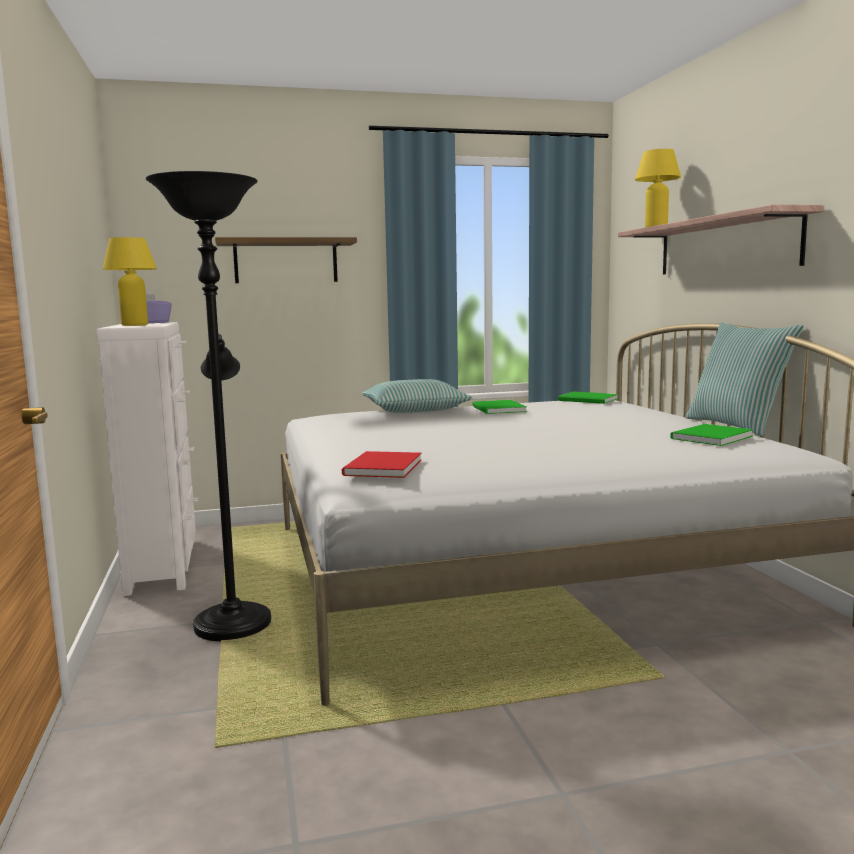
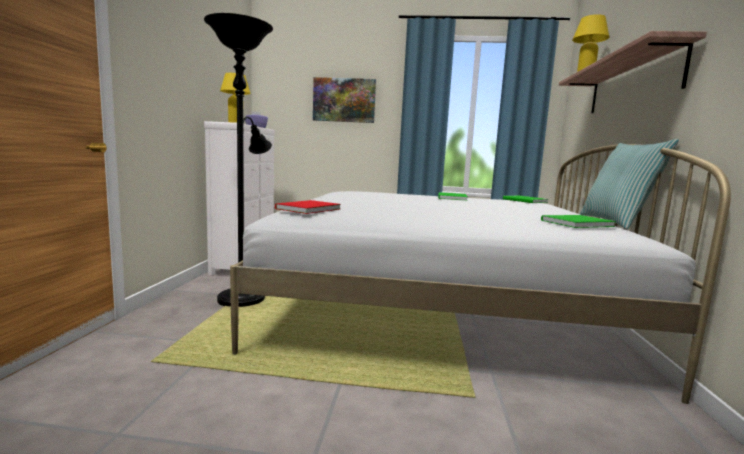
camera: 20 degrees right, 0 degrees up
(286, 261) = (344, 100): shelf -> picture
(414, 410) = (400, 193): pillow -> none

